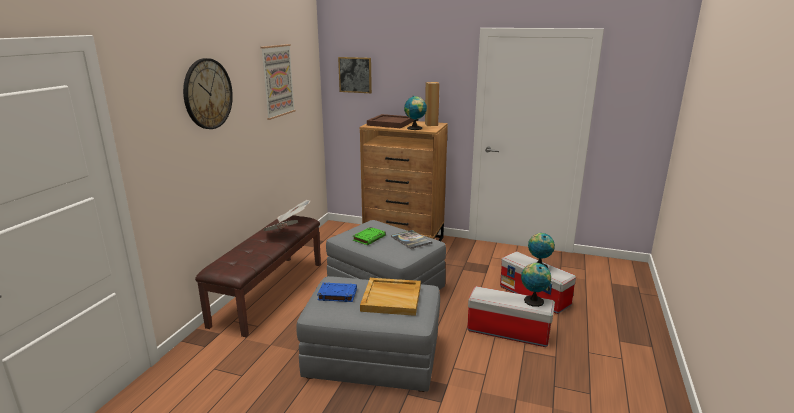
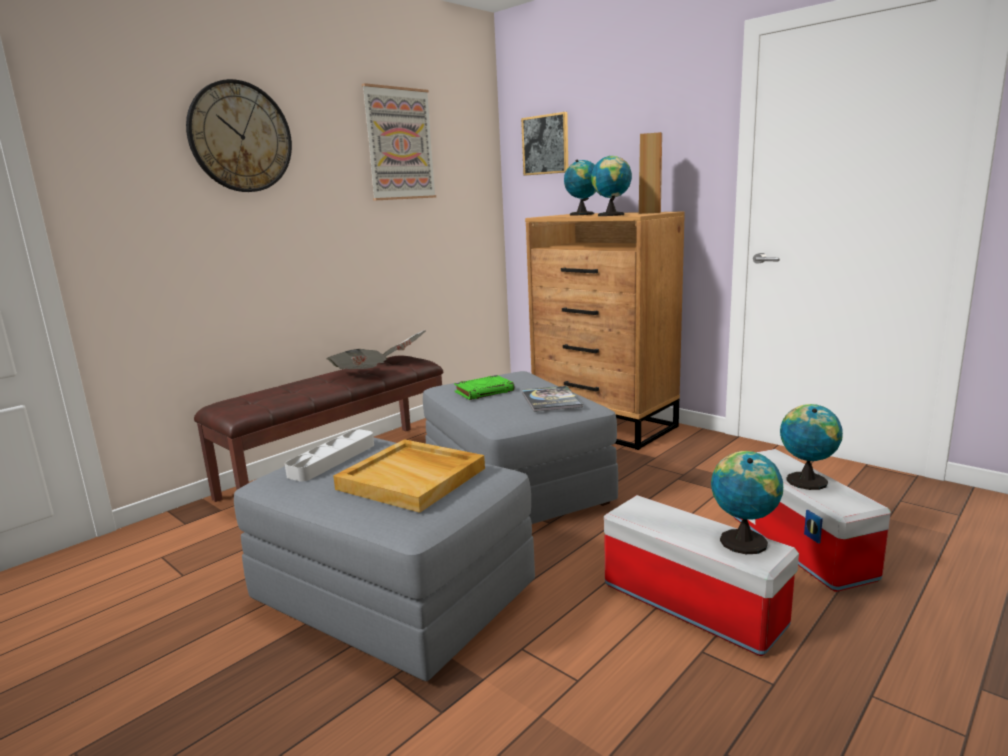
camera: 25 degrees right, 5 degrees down
(337, 294) = (332, 459): blue book -> grey tray
(390, 123) = (583, 214): brown tray -> globe

